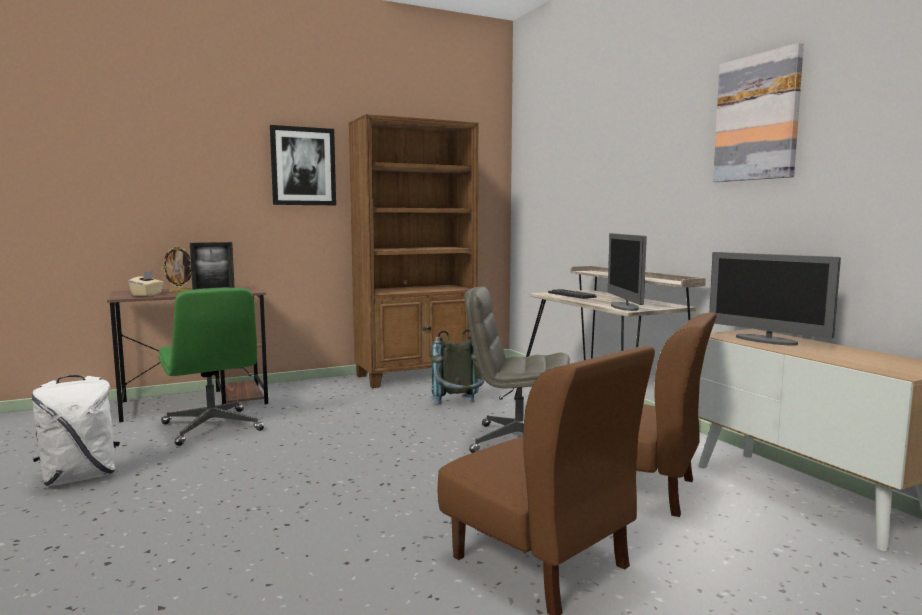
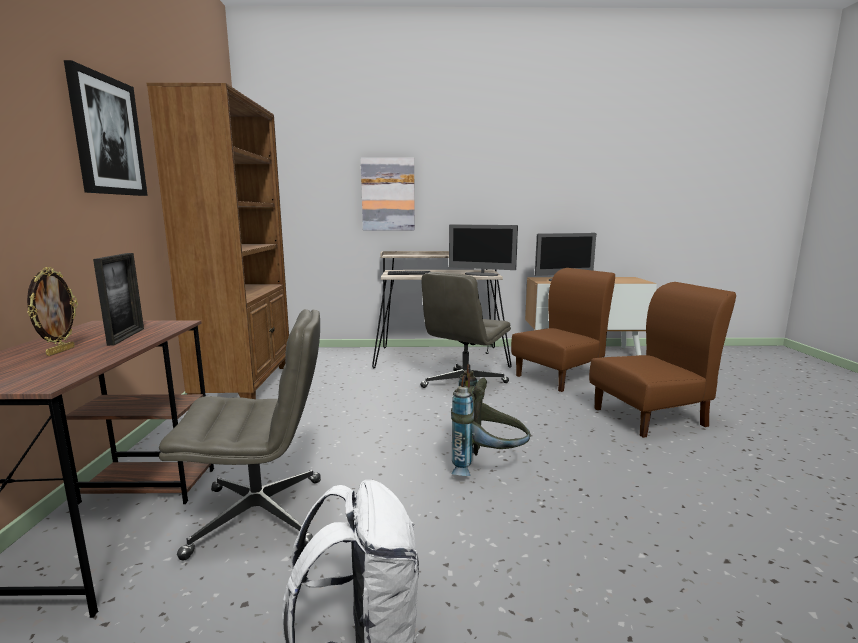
camera: 65 degrees left, 5 degrees up
(147, 295) = (57, 368): beige tissue box -> none
(212, 427) = (261, 515): green office chair -> grey office chair
(459, 407) = (368, 387): grey backpack -> grey backpack (487, 466)
(757, 118) = (525, 154): picture -> picture (388, 194)

